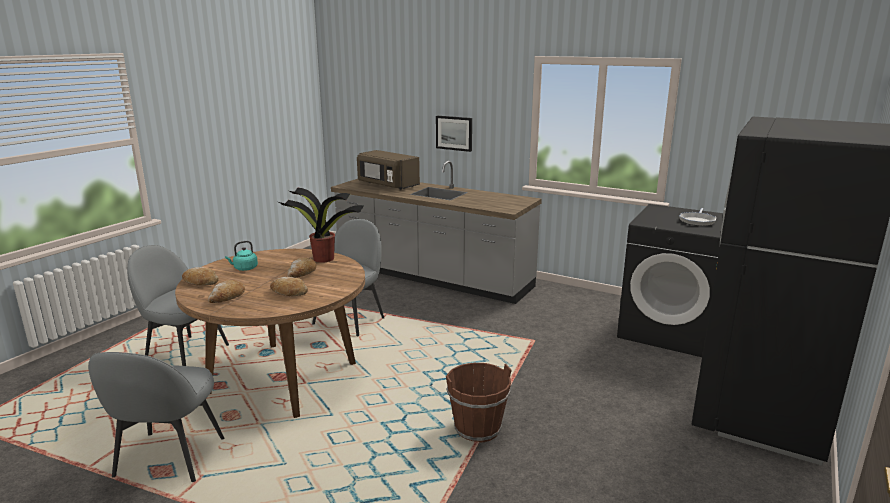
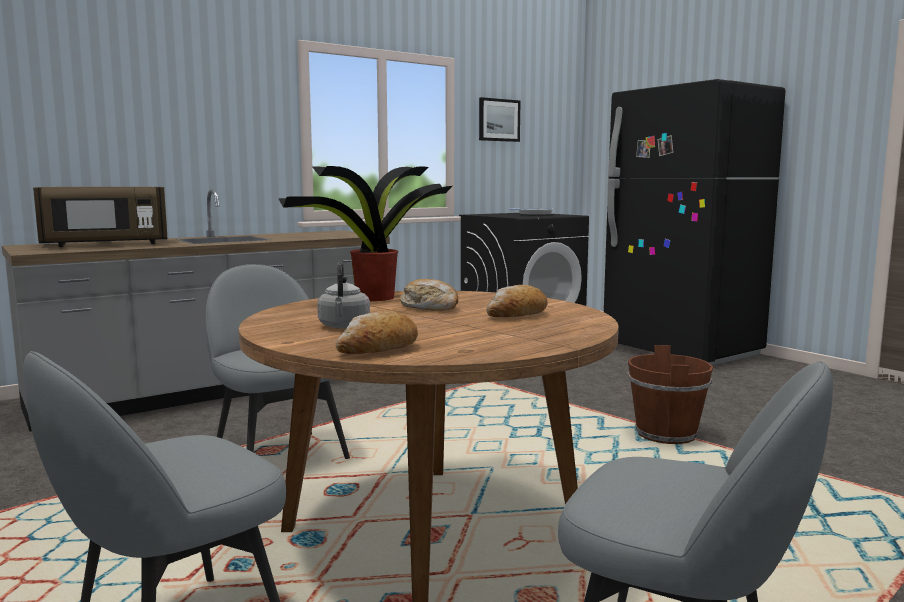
camera: 65 degrees left, 10 degrees down
(227, 297) = (498, 338): bread -> none
(244, 268) = (344, 326): turquoise kettle -> grey kettle
(454, 133) = (176, 153): picture -> picture (498, 120)

